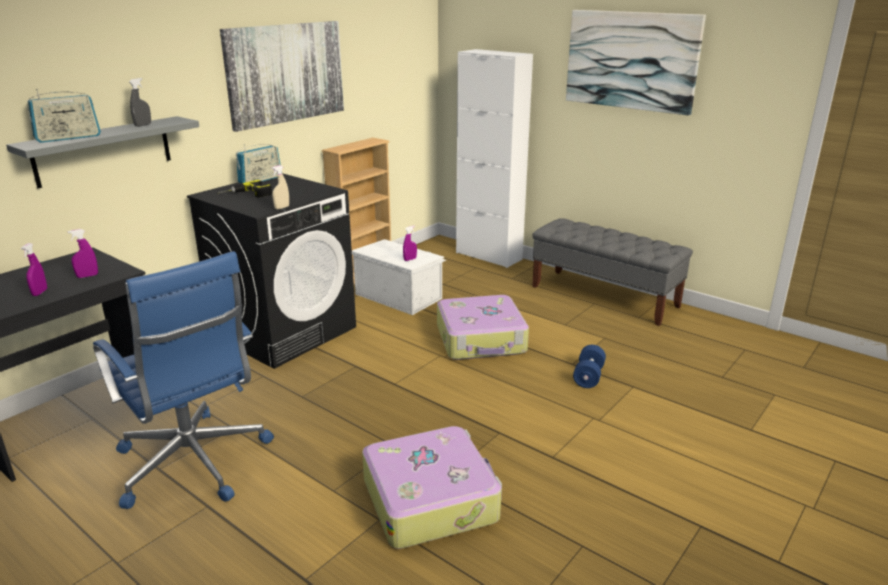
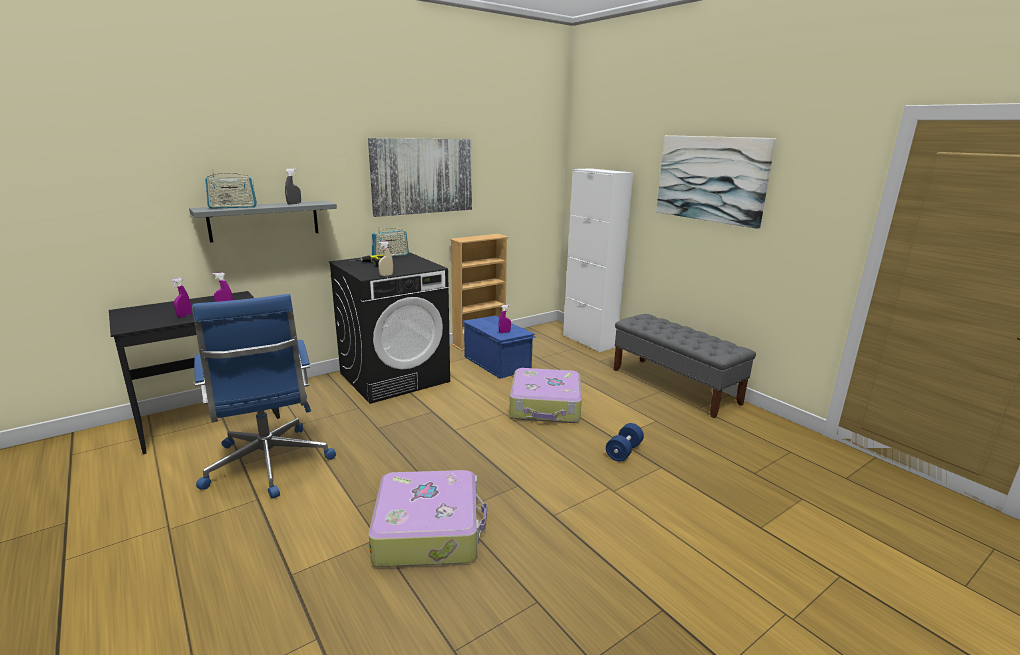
camera: 15 degrees right, 5 degrees down
(398, 296) = (497, 362): white storage box -> blue storage box

